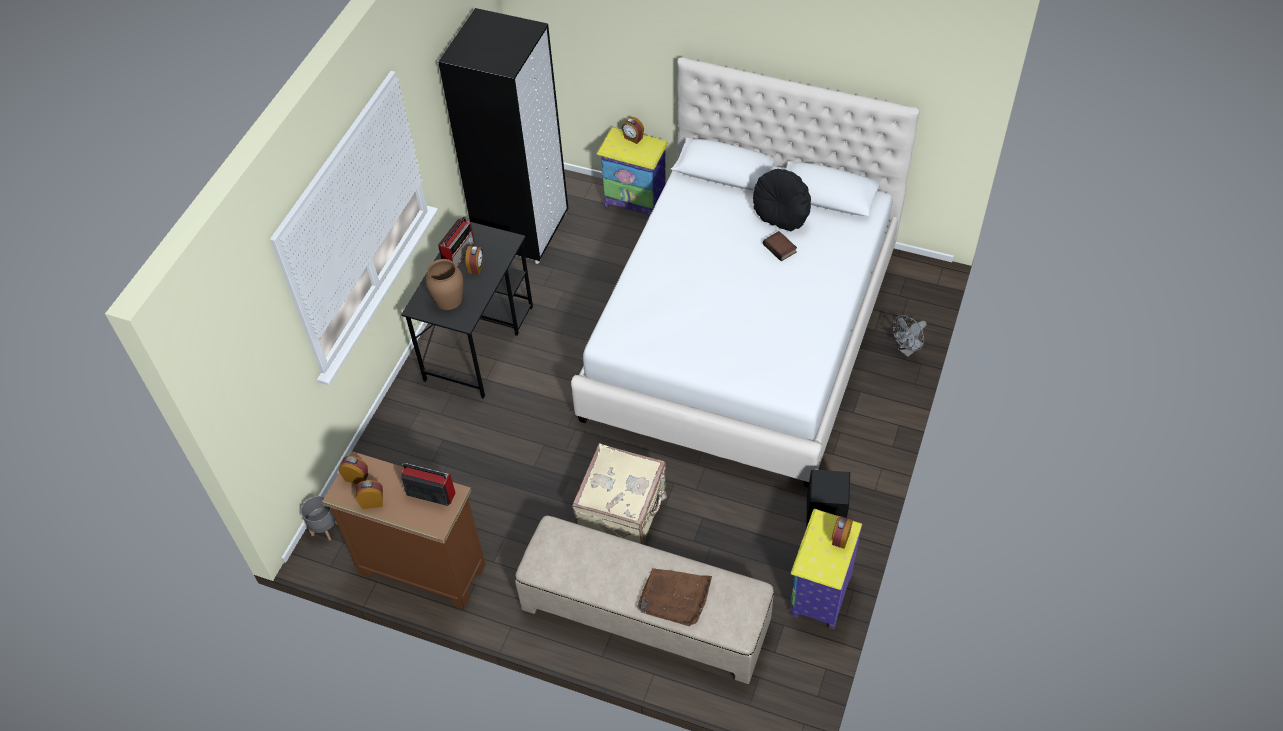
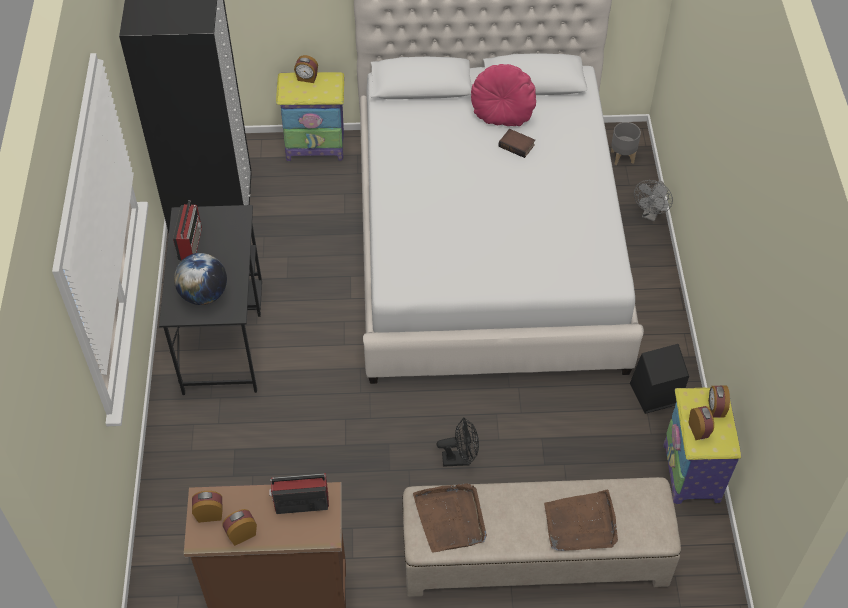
camera: 25 degrees left, 0 degrees up
(324, 529) = (149, 588): grey planter -> grey planter (622, 157)
(448, 299) = (204, 294): brown vase -> globe
(476, 267) = (217, 252): alarm clock -> alarm clock (699, 430)
(567, 553) = (451, 518): none -> brown tray
(623, 511) = (460, 459): beige suitcase -> black fan
(780, 219) = (502, 117): black pillow -> pink pillow

